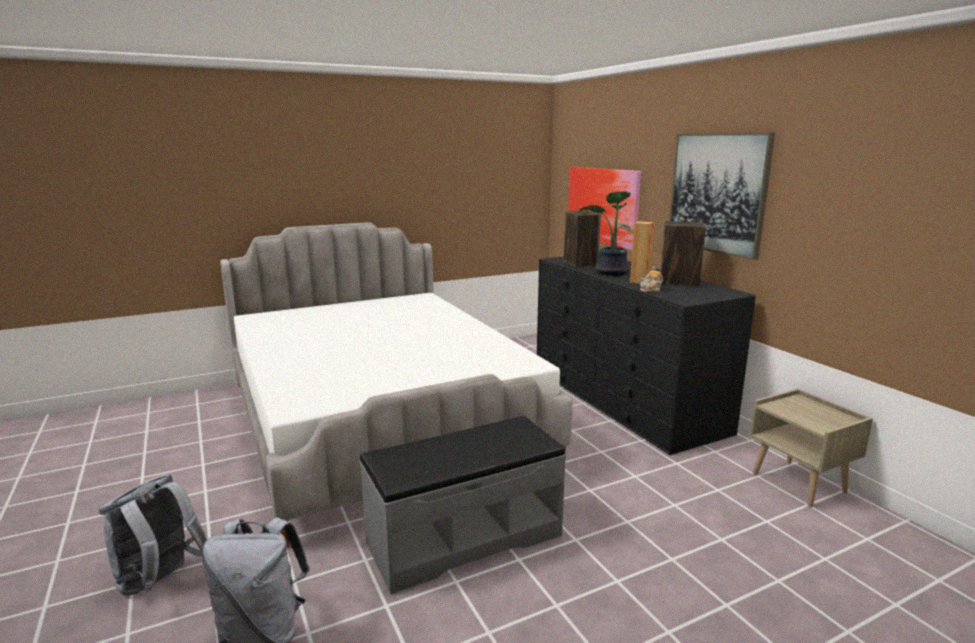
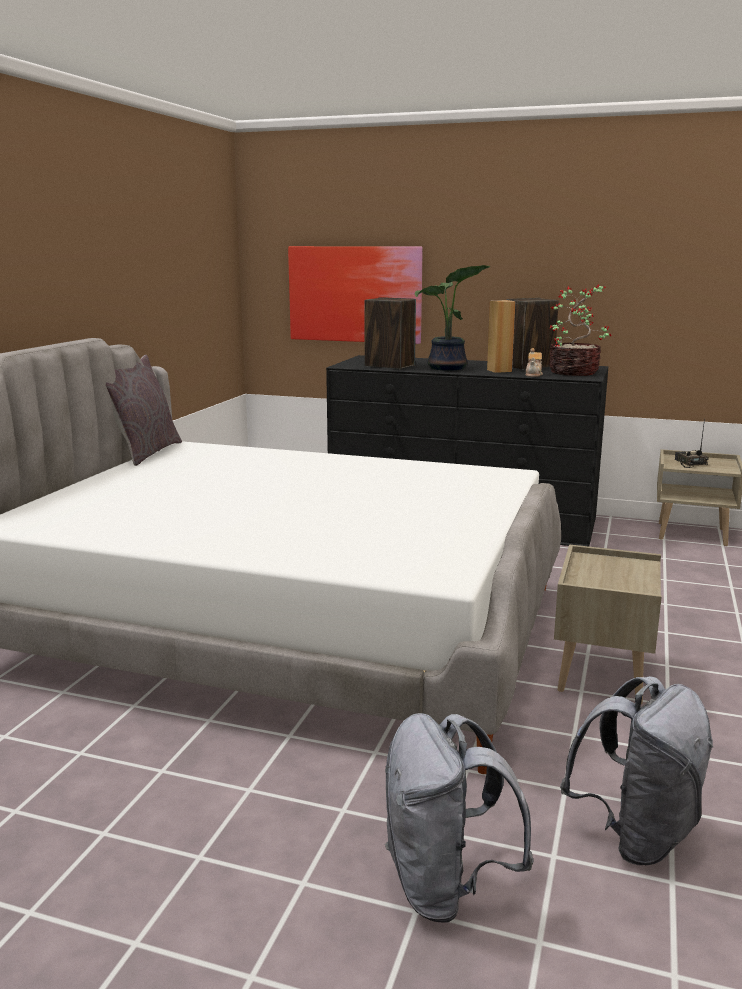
camera: 45 degrees left, 0 degrees up
(396, 295) = (144, 453): none -> grey pillow
(464, 538) = (600, 674): grey bench -> beige nightstand
(695, 294) = (575, 372): none -> potted plant
(717, 193) = (542, 265): picture -> none
(797, 409) = (689, 463): none -> radio

